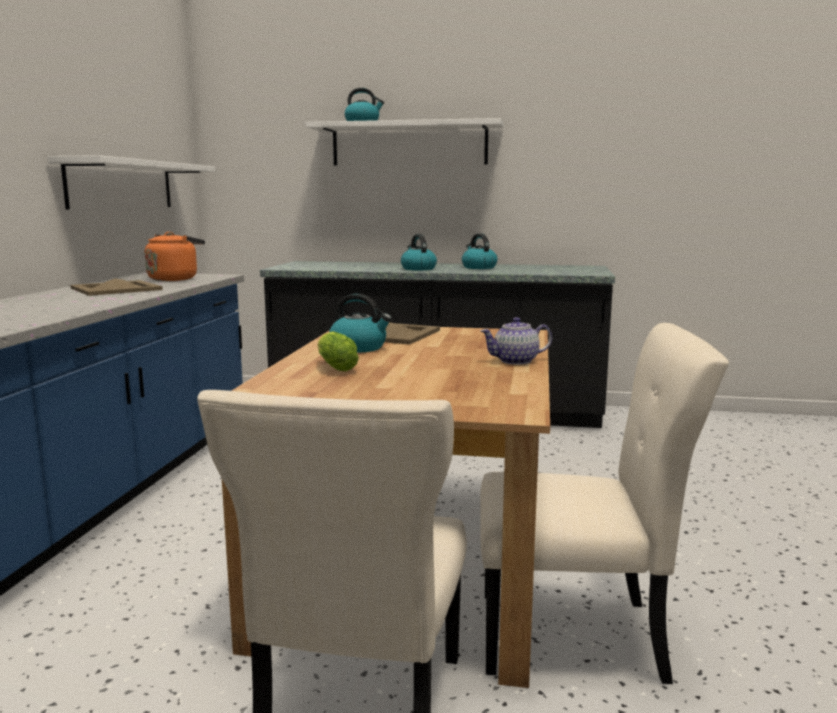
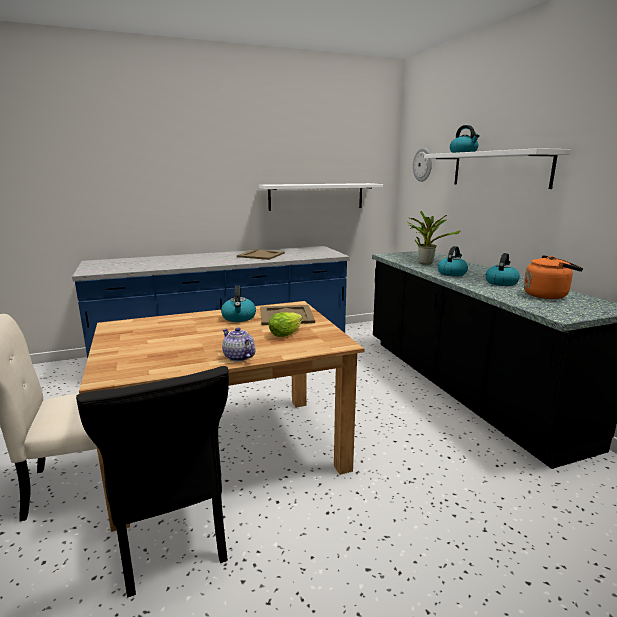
camera: 60 degrees right, 5 degrees up
(175, 279) = (308, 253): orange kettle -> orange kettle (547, 295)
(259, 140) = (423, 164): none -> wall clock
(334, 367) = (186, 324): lettuce -> lettuce (287, 332)
(354, 267) = (425, 263): none -> potted plant
(579, 636) = (170, 540): beige chair -> black chair

